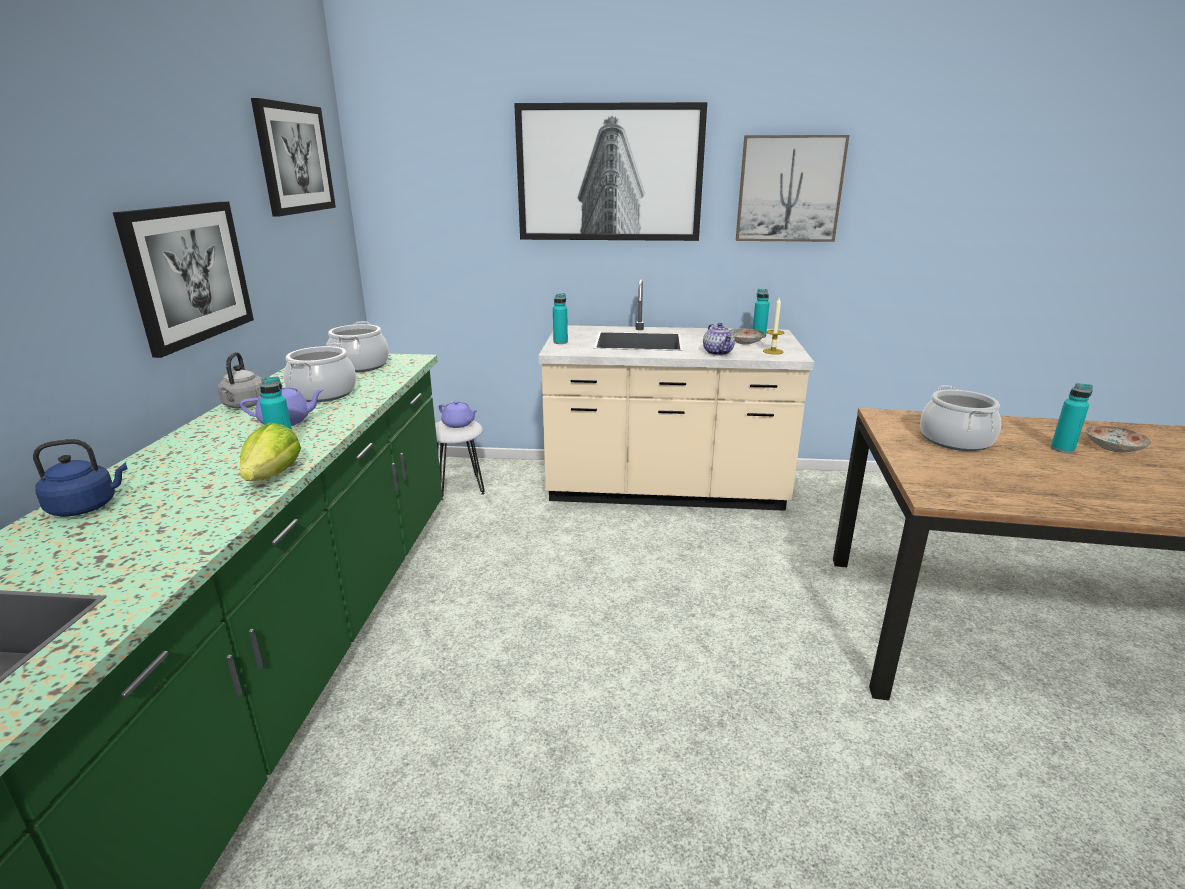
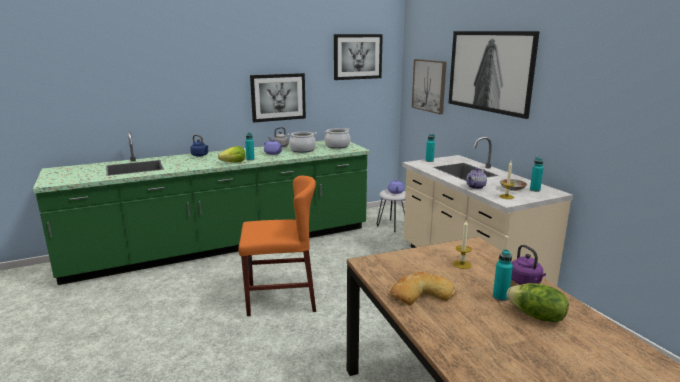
camera: 60 degrees right, 5 degrees down
(594, 702) = (281, 298): none -> orange chair
(789, 189) = (582, 92): picture -> picture (429, 85)
(955, 440) = (462, 264): cooking pot -> candle
(1016, 426) = (526, 282): none -> purple kettle
(1057, 488) = (421, 293): none -> bread
(1114, 447) = (536, 316): plate -> lettuce

